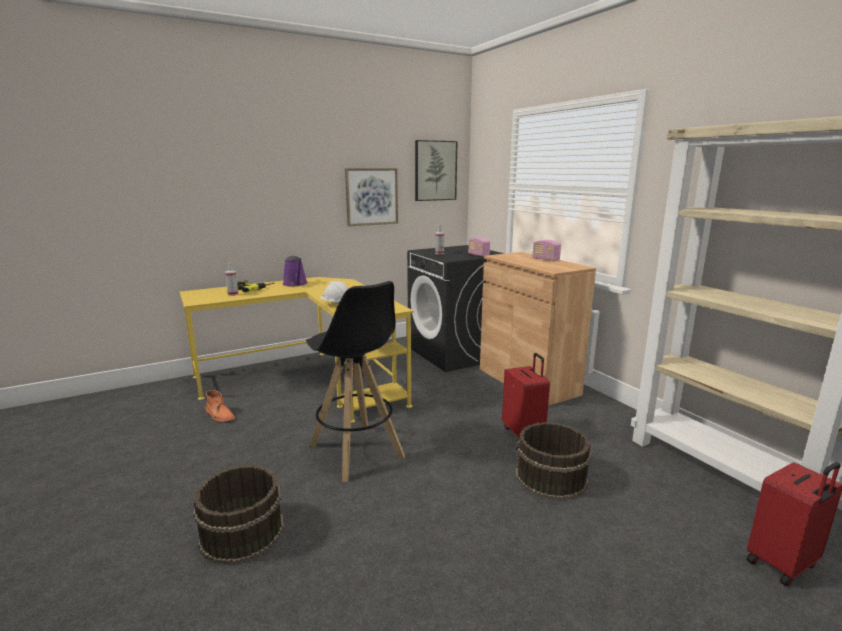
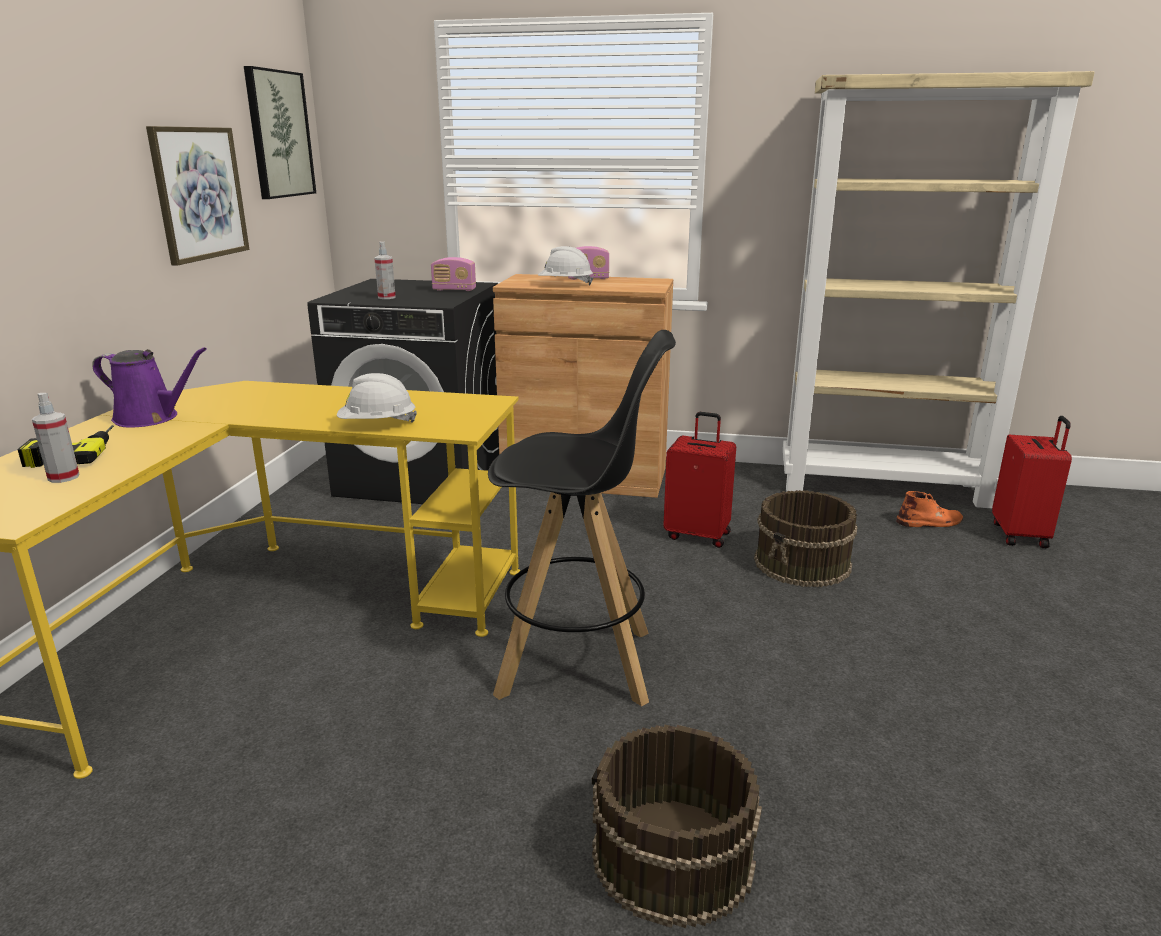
camera: 50 degrees left, 5 degrees up
(220, 415) = (216, 767): orange boot -> orange boot (930, 522)
(519, 260) = (565, 285): none -> white hard hat

